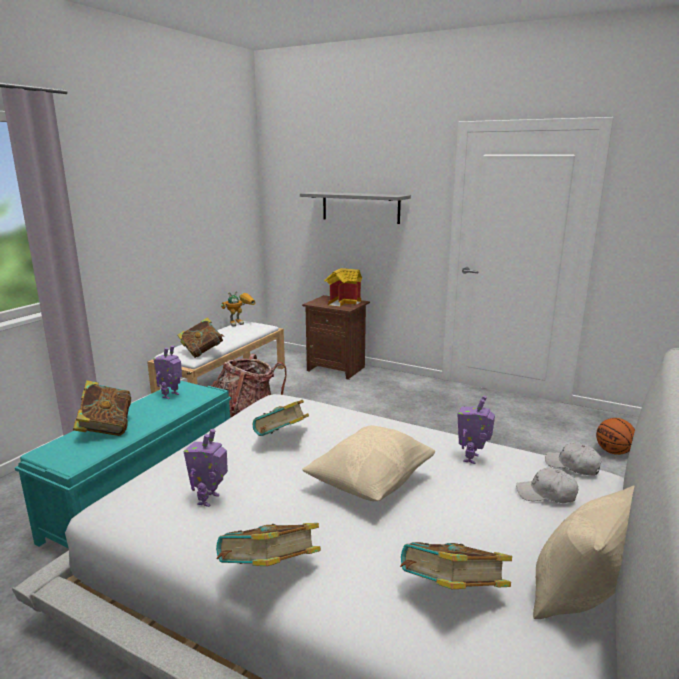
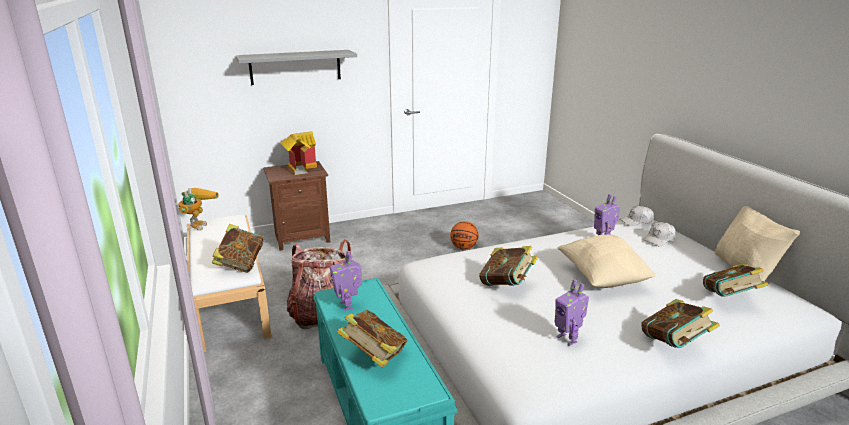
camera: 50 degrees left, 5 degrees up
(613, 452) = (554, 217): basketball -> basketball (464, 247)

